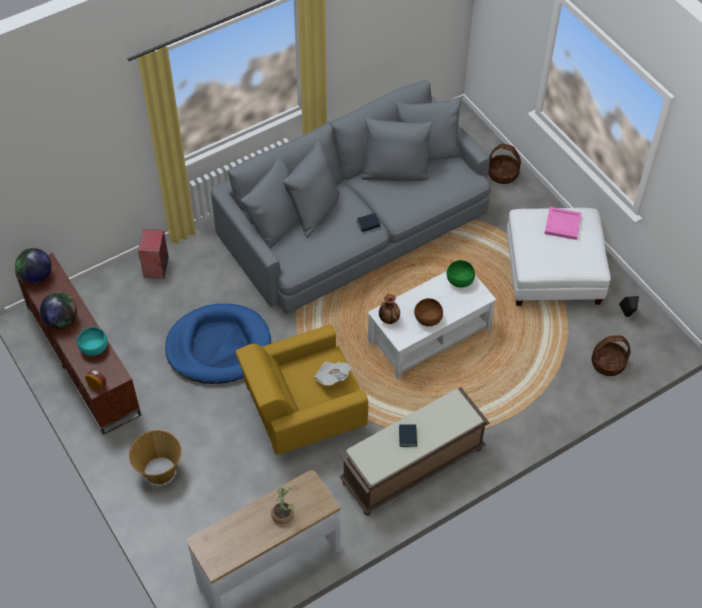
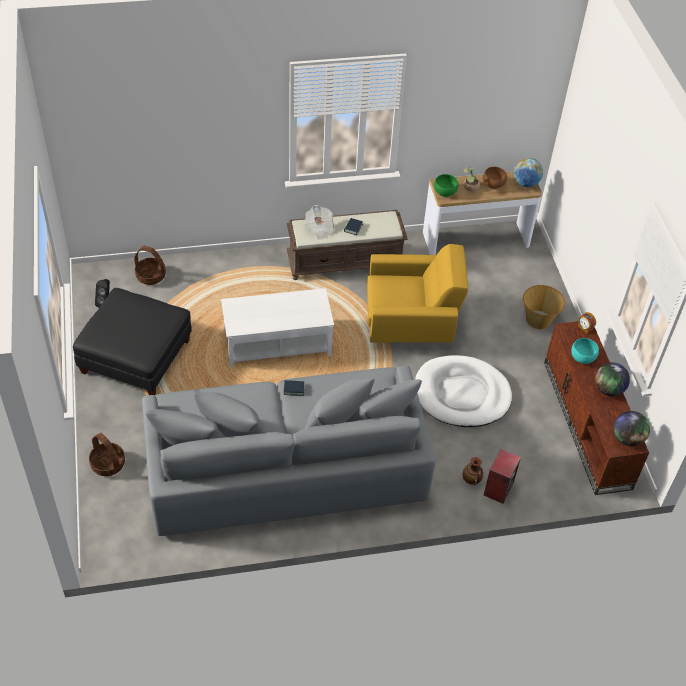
camera: 160 degrees left, 5 degrees down
(212, 550) = (525, 184): none -> globe
(218, 347) = (462, 394): blue dog bed -> white dog bed
(332, 377) = (387, 292): newspaper -> newspaper (320, 229)
(388, 319) = (319, 313): vase -> vase (471, 480)
(428, 318) = (287, 303): brown bowl -> brown bowl (493, 184)
(460, 280) = (241, 322): green bowl -> green bowl (445, 192)
(553, 272) = (136, 356): white ottoman -> black ottoman
(562, 225) = (118, 335): pink tray -> none

